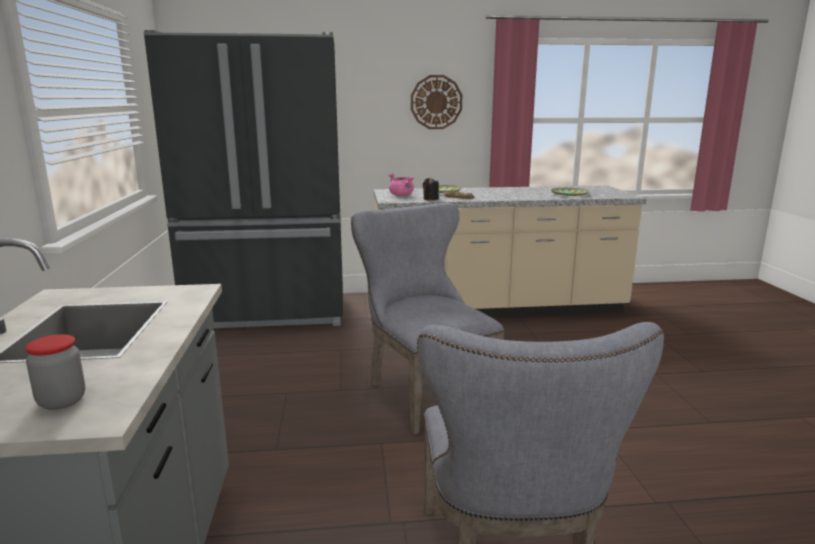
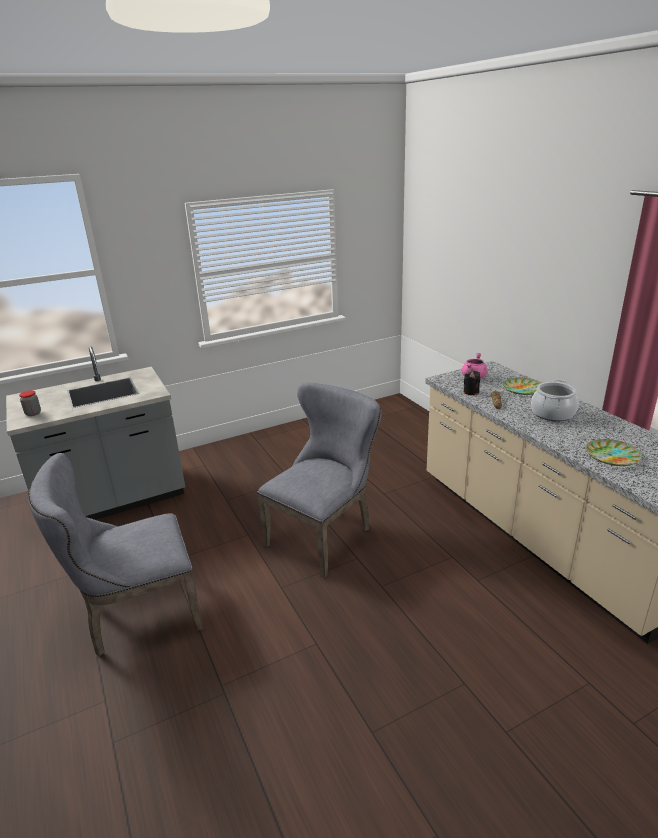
camera: 70 degrees right, 10 degrees up
(269, 313) = (404, 429): black fridge -> none
(436, 102) = (578, 286): wall clock -> none
(495, 193) = (552, 413): none -> cooking pot

